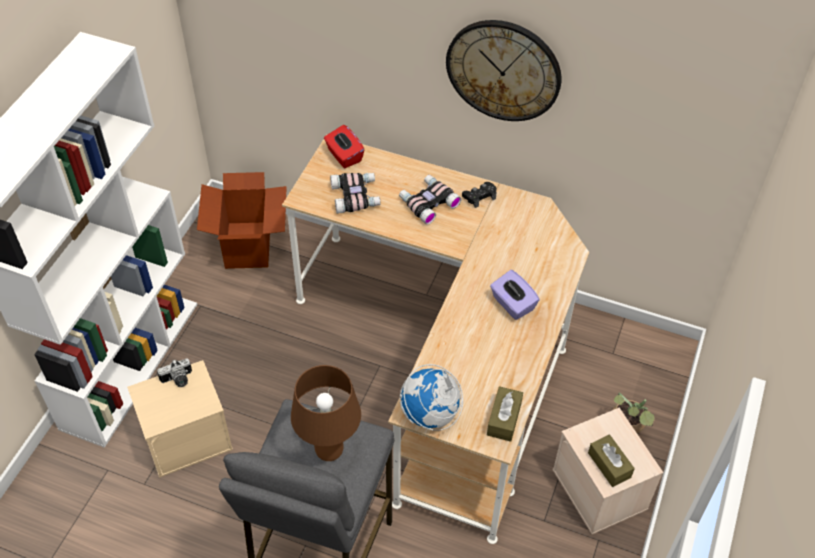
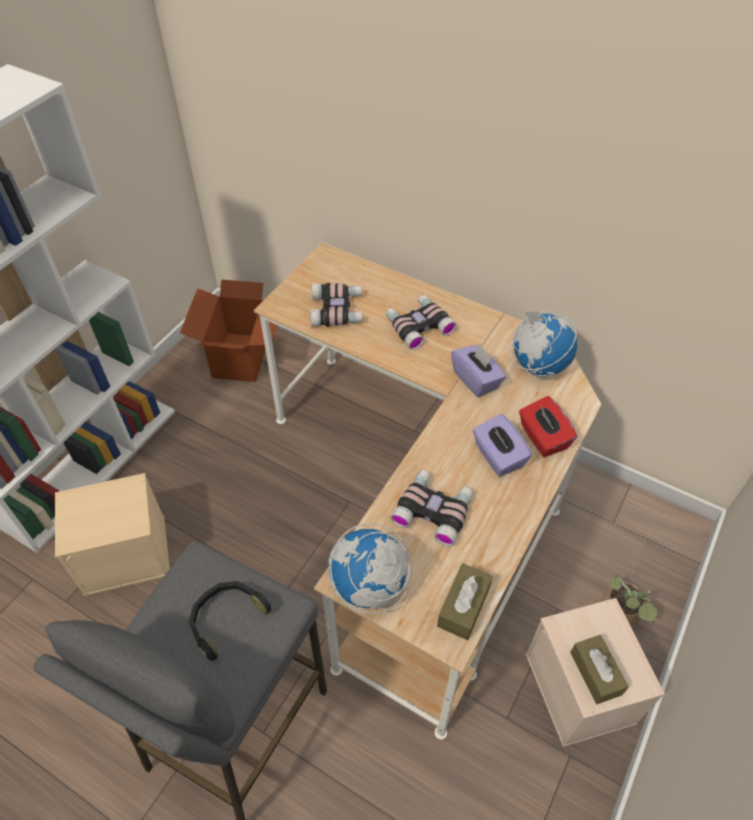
camera: 10 degrees right, 0 degrees up
(178, 380) = (111, 492): camera -> none
(329, 450) = (226, 618): brown table lamp -> black headphones
(344, 156) = (335, 266): red tissue box -> red tissue box (542, 438)
(469, 352) = (433, 510): none -> binoculars
(479, 196) = (479, 326): black game controller -> none
(485, 244) = (476, 380): none -> purple tissue box
(503, 70) = (522, 167): wall clock -> none
(534, 225) = (538, 365): none -> globe

